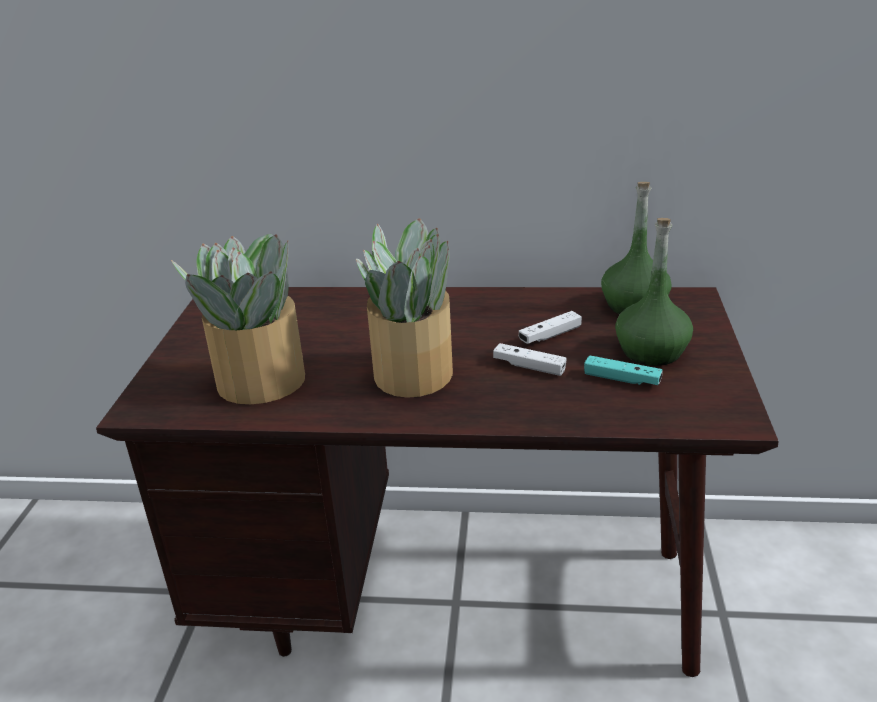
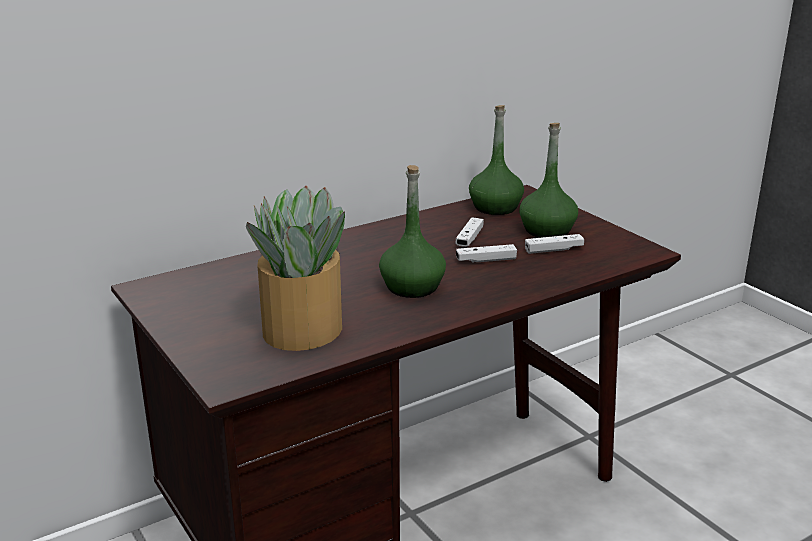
camera: 40 degrees left, 5 degrees down
(414, 372) = (412, 287): potted plant -> green bottle
(622, 379) = (553, 250): turquoise game controller -> white game controller

